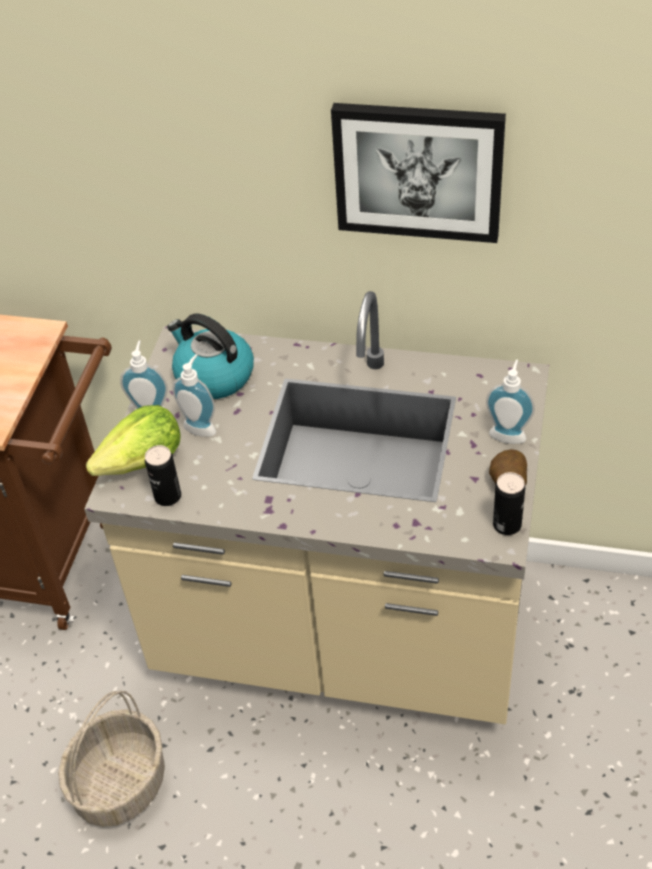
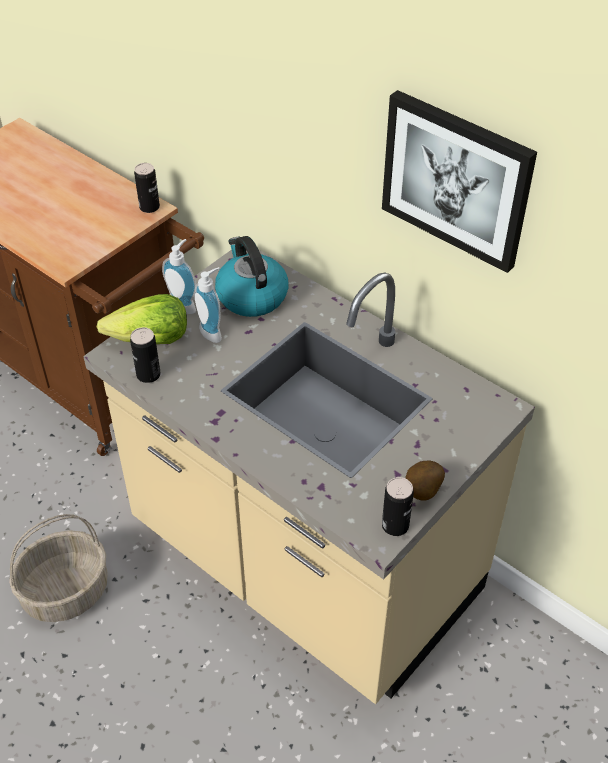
camera: 25 degrees right, 0 degrees up
(36, 332) = (149, 207): none -> can
(508, 433) = (454, 449): soap dispenser -> none

